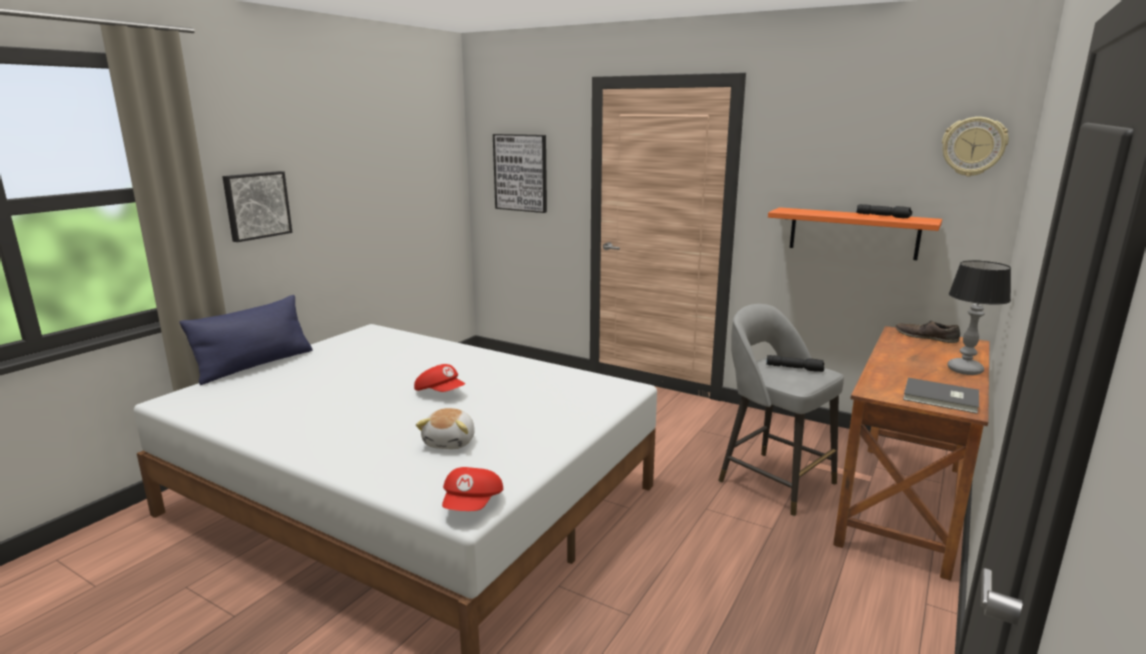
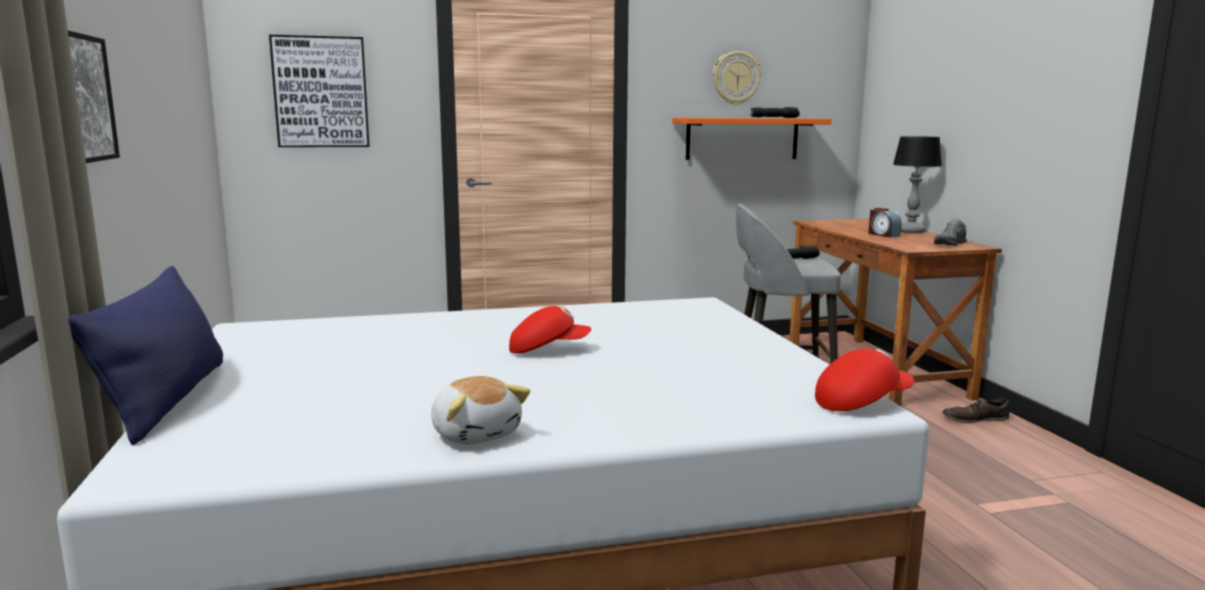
camera: 45 degrees left, 5 degrees down
(450, 442) = (693, 376): plush toy -> plush toy (476, 433)
(473, 505) = (861, 402): red cap -> red cap turned 75 degrees counterclockwise
(911, 366) = (883, 235): none -> alarm clock
(926, 337) = (836, 222): brown shoe -> brown shoe (974, 419)
(941, 398) = (950, 244): grey book -> grey shoe
(973, 146) = (828, 52): wall clock -> wall clock (735, 78)

